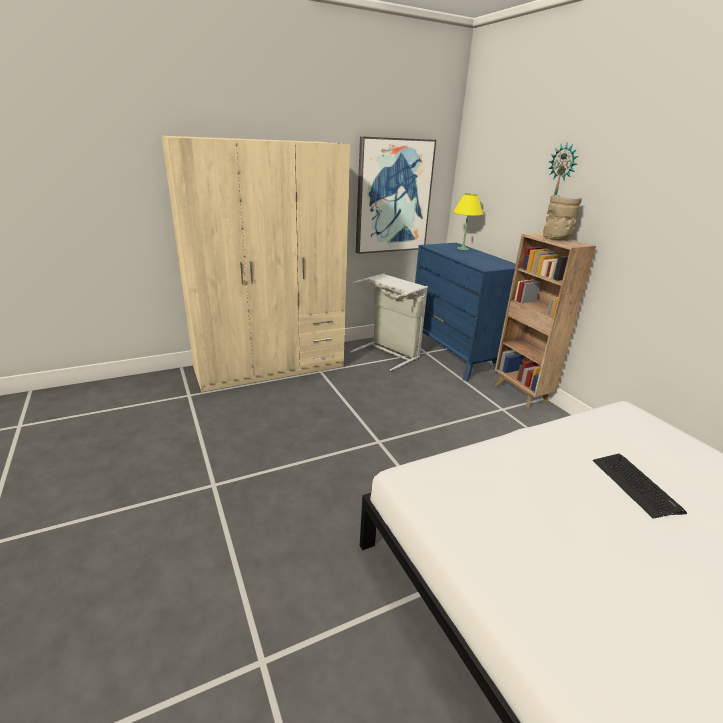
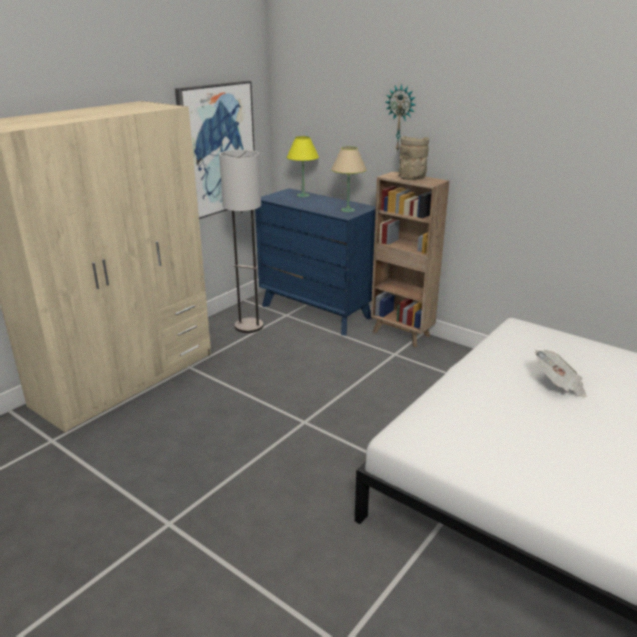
camera: 25 degrees left, 0 degrees up
(389, 353) = (249, 326): grey laundry basket -> floor lamp
(492, 264) = (348, 210): none -> beige table lamp
(635, 485) = (559, 385): keyboard -> newspaper

